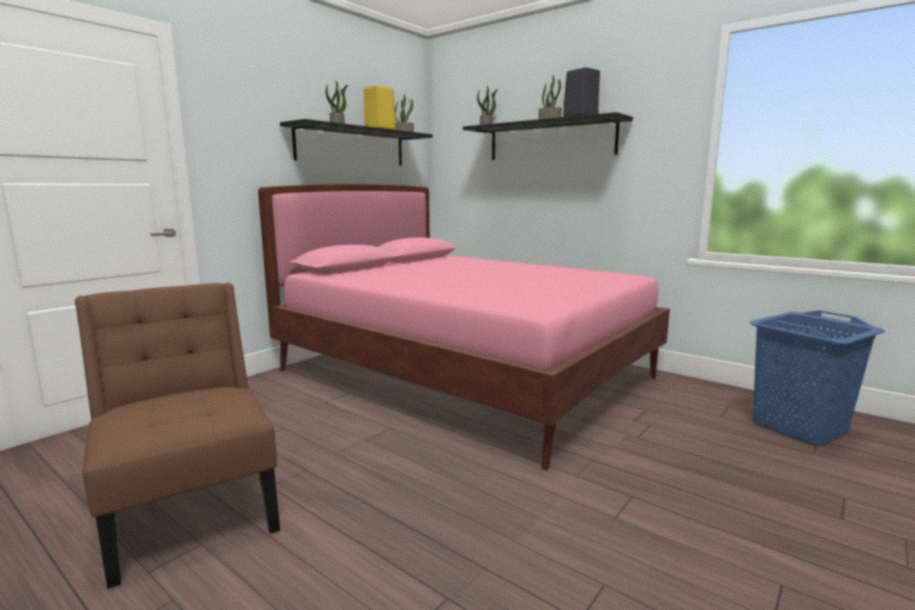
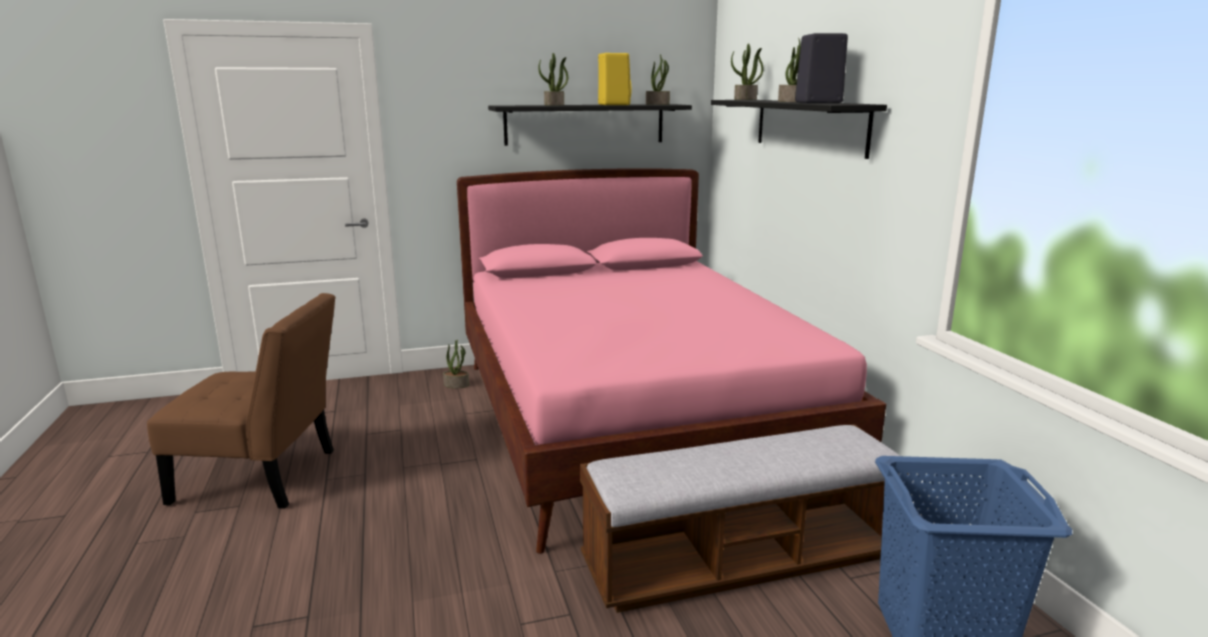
camera: 35 degrees right, 5 degrees up
(191, 509) = (264, 477): brown chair -> brown chair turned 90 degrees clockwise
(283, 384) = (457, 385): none -> potted plant
(661, 428) = (739, 561): none -> bench

